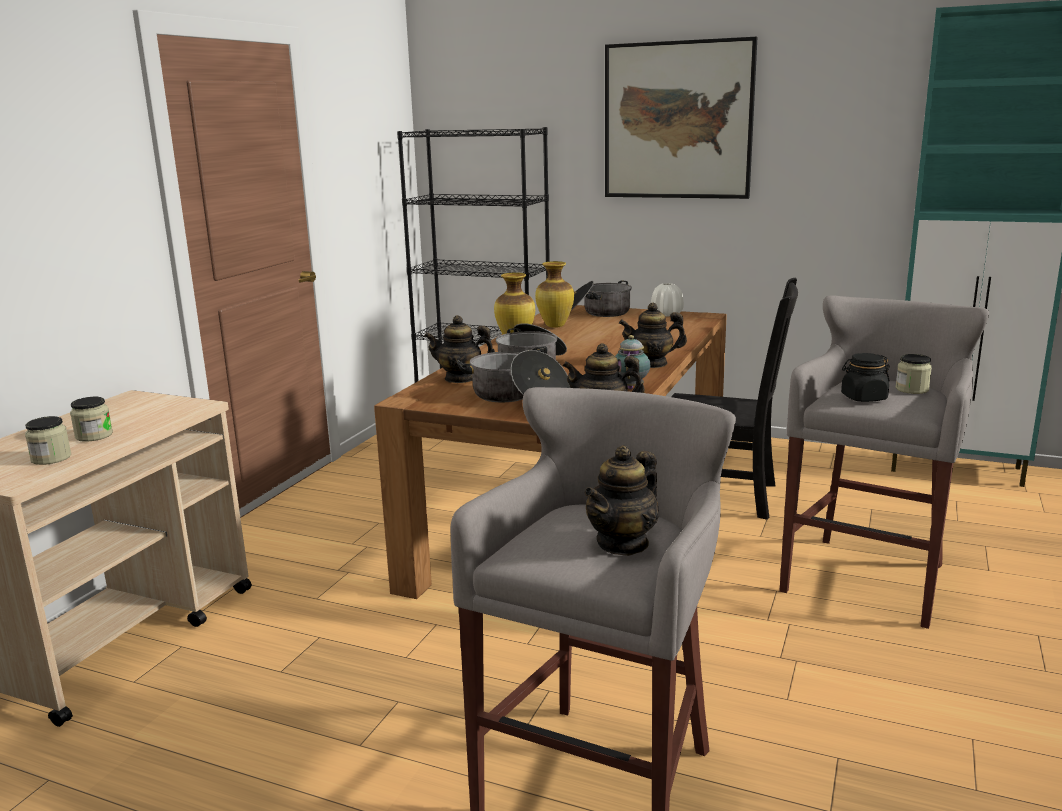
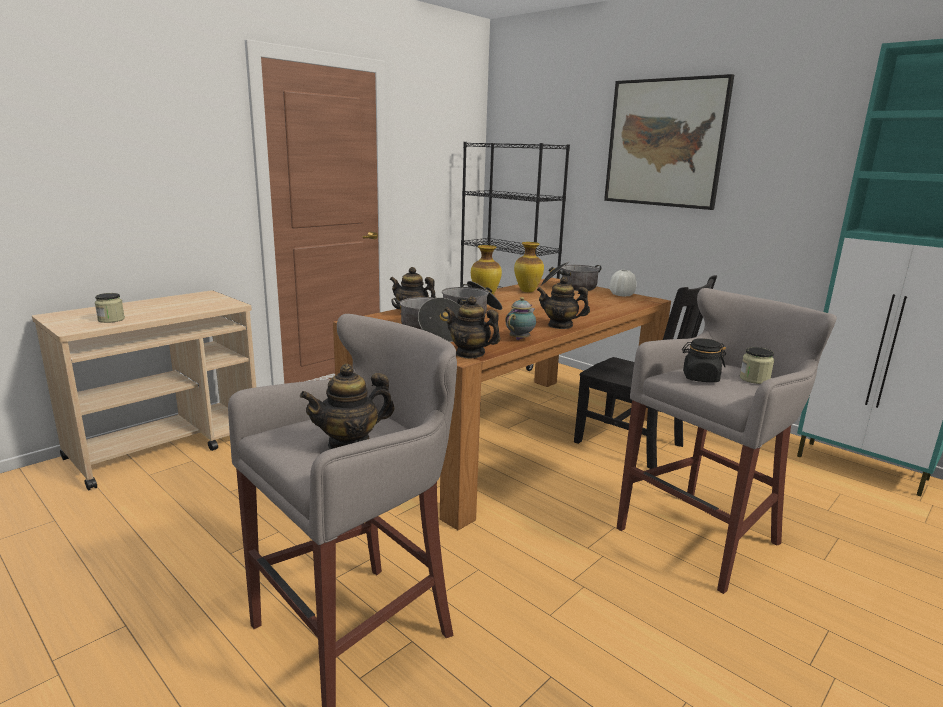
camera: 20 degrees right, 0 degrees up
(94, 436) = (151, 311): jar -> none

